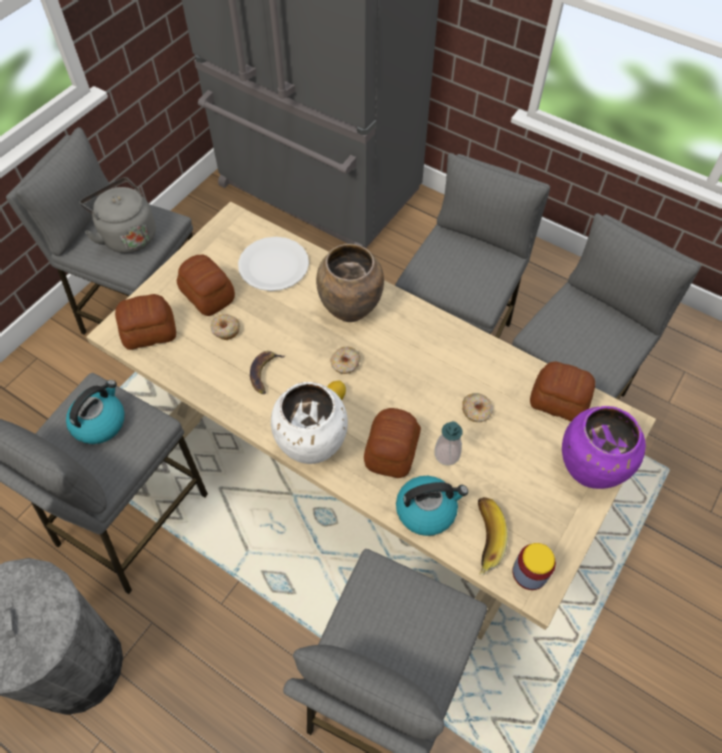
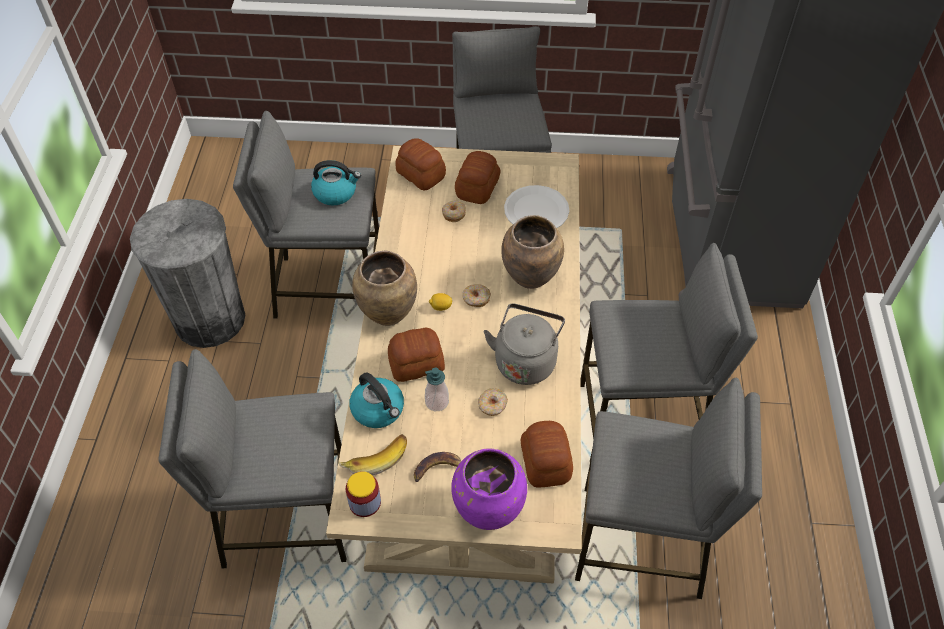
camera: 60 degrees right, 5 degrees down
(127, 235) = (501, 119): grey kettle -> grey kettle (525, 360)
(264, 373) = (432, 255): banana -> banana (438, 469)
(313, 447) = (387, 314): white vase -> brown vase

